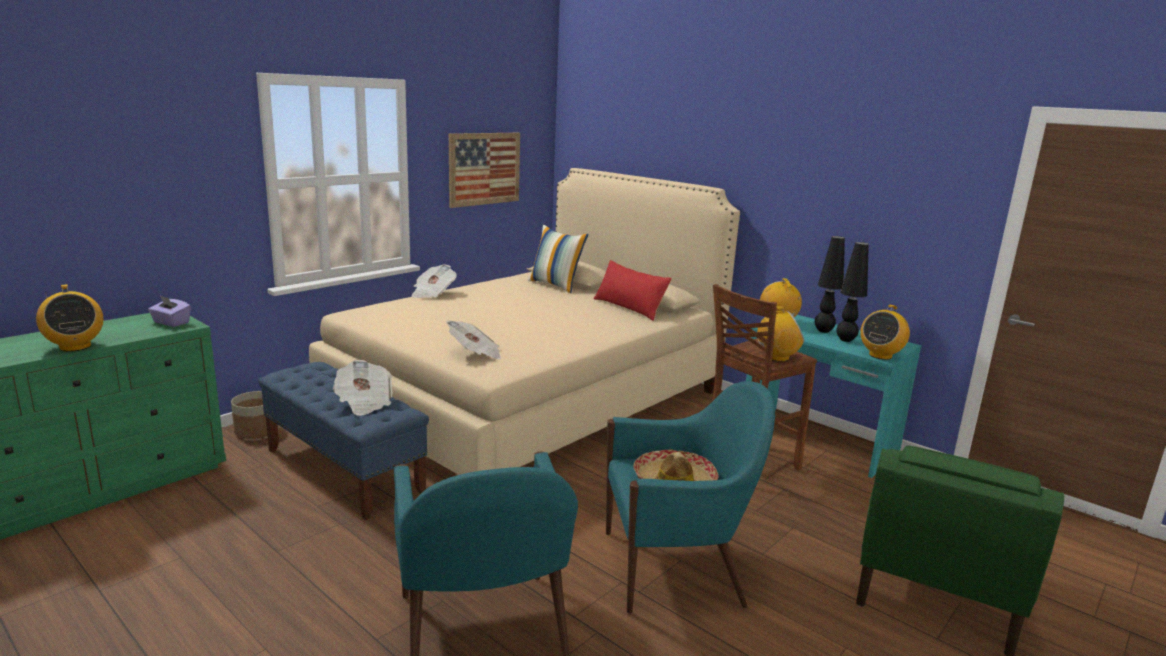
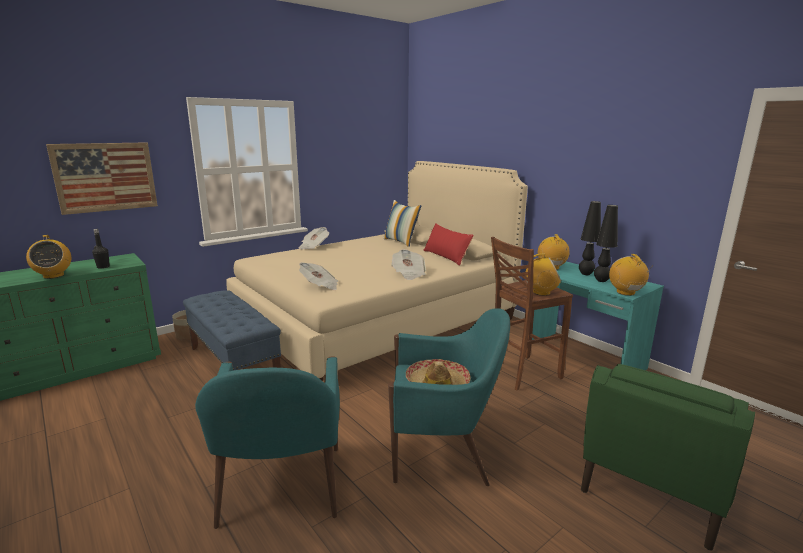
camera: 10 degrees right, 0 degrees up
(145, 331) = (103, 267): none -> black bottle
(171, 323) = (123, 262): purple tissue box -> none
(364, 402) = (239, 318): newspaper -> newspaper (408, 274)
(484, 168) = (354, 162): picture -> picture (105, 177)
(880, 355) = (626, 292): radio -> radio turned 120 degrees clockwise

